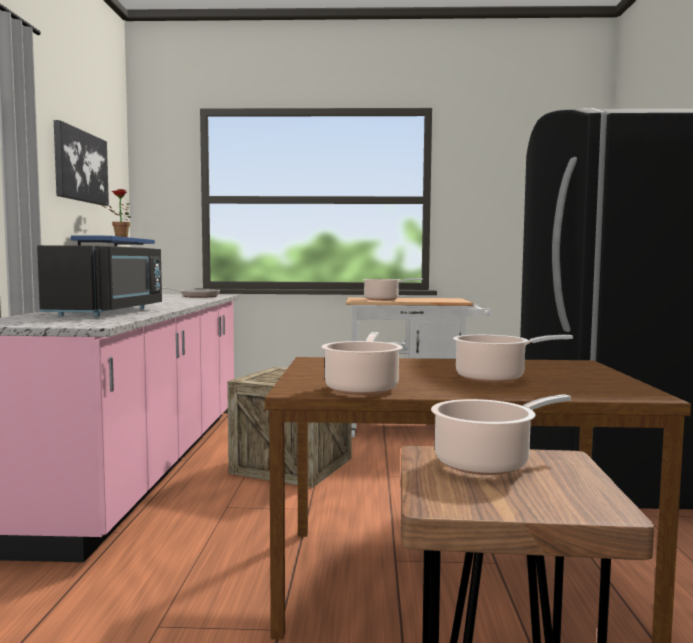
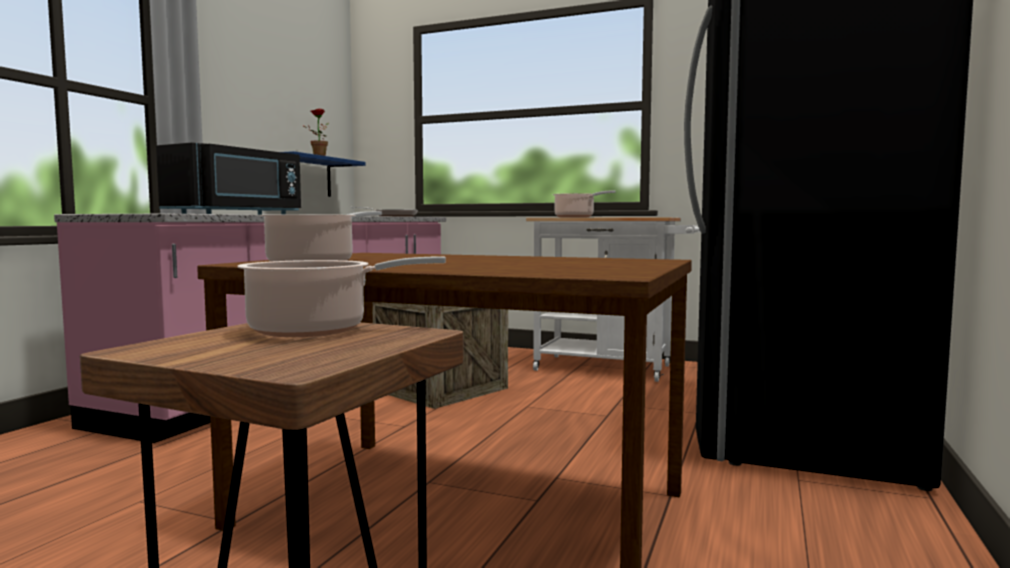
camera: 20 degrees right, 0 degrees up
(80, 166) = (278, 87): picture -> none
(495, 378) = (493, 263): cooking pot -> none

